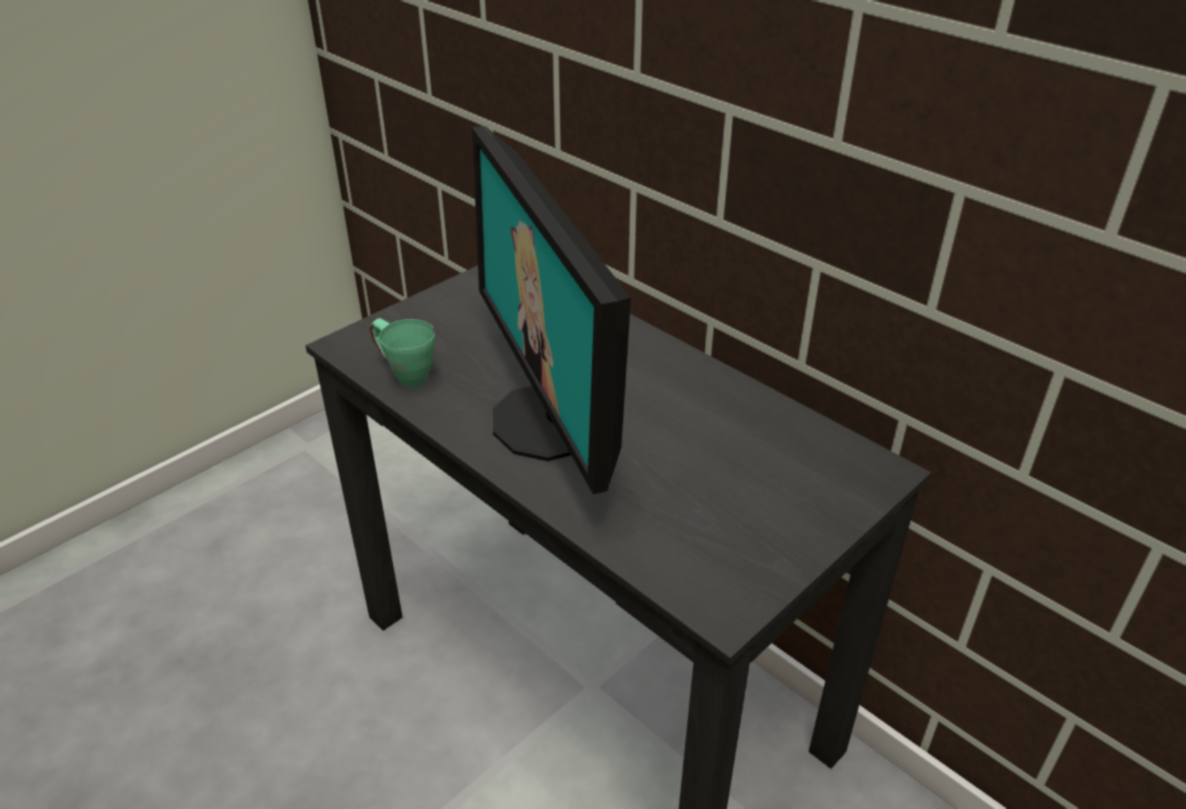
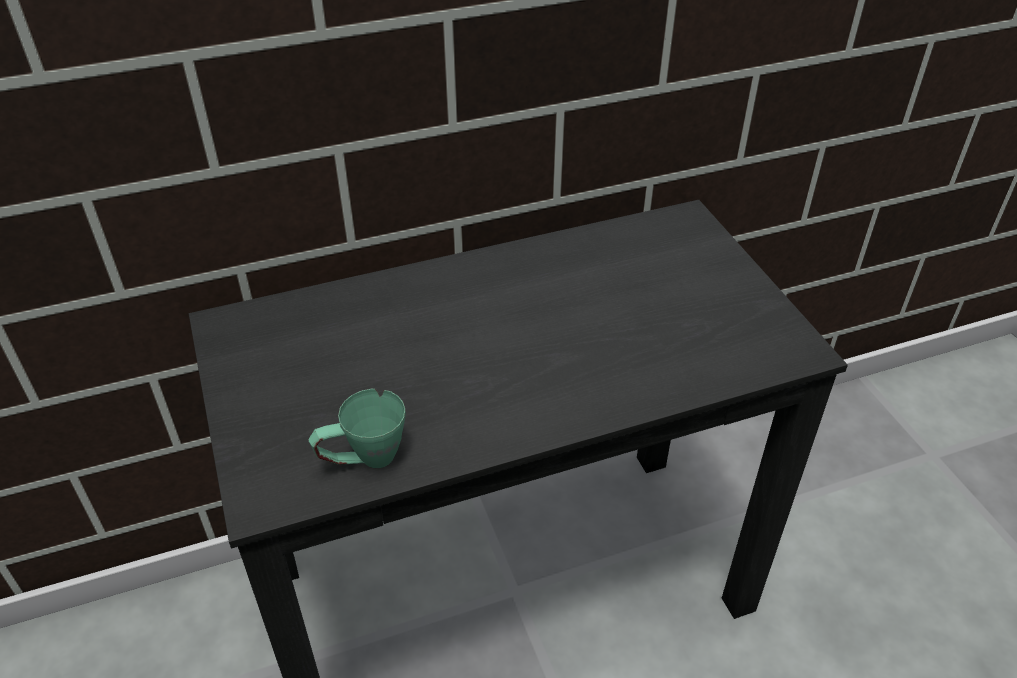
camera: 65 degrees left, 5 degrees up
(548, 422) = (518, 375): monitor -> none

